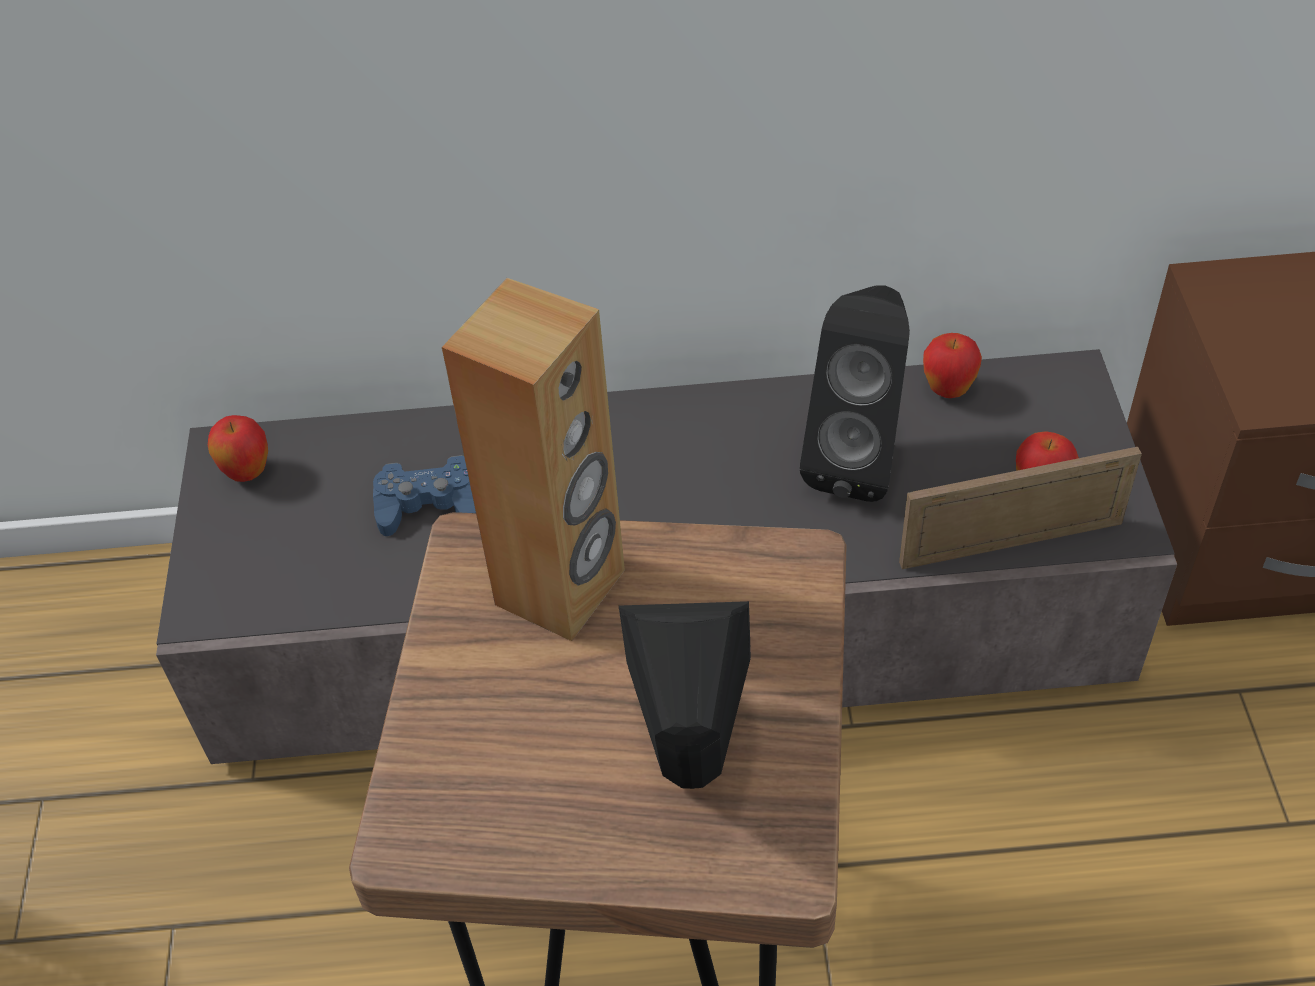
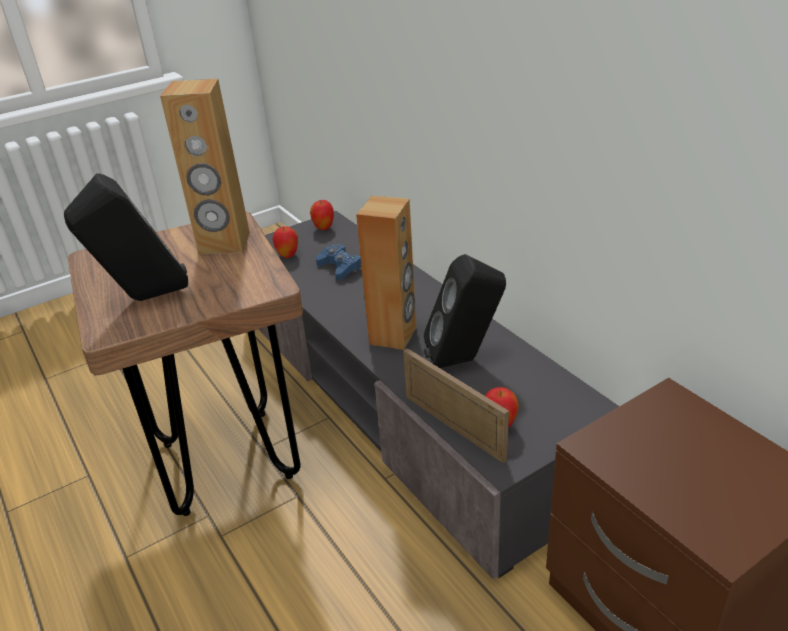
camera: 60 degrees right, 15 degrees down
(721, 516) = (393, 335): none -> brown speaker
(948, 390) = (539, 371): apple -> apple (288, 255)

